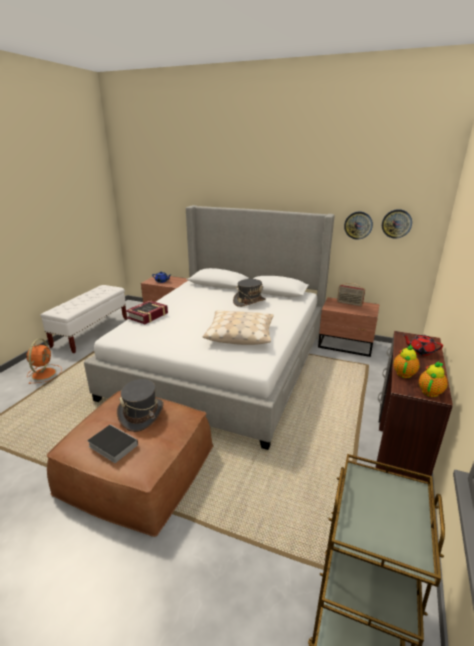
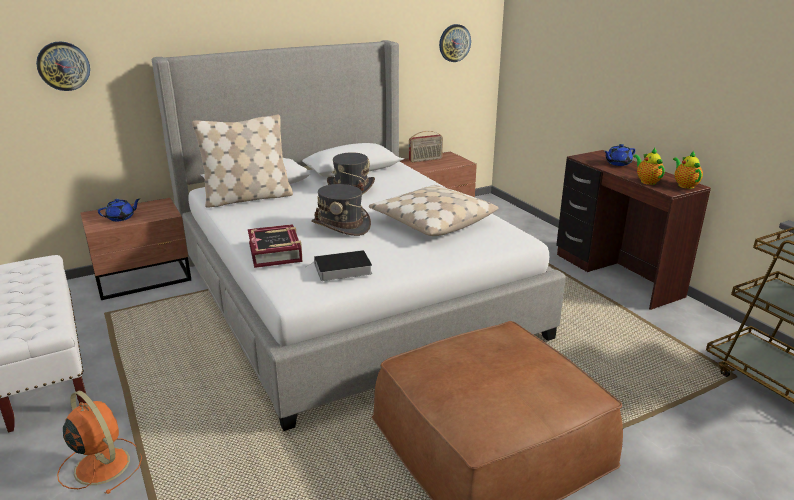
camera: 50 degrees left, 0 degrees up
(111, 445) = (521, 398): book -> book (341, 269)
(141, 414) = (477, 358): grey hat -> grey hat (341, 226)
(199, 288) = (248, 198): none -> beige pillow
(358, 225) = (414, 52): wall clock -> wall clock (63, 66)
(420, 351) = (617, 163): red teapot -> blue teapot

